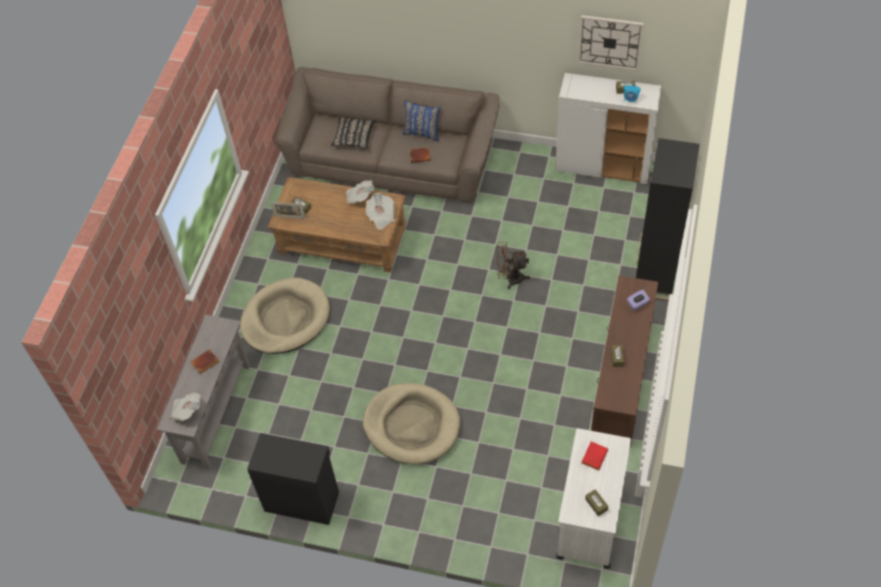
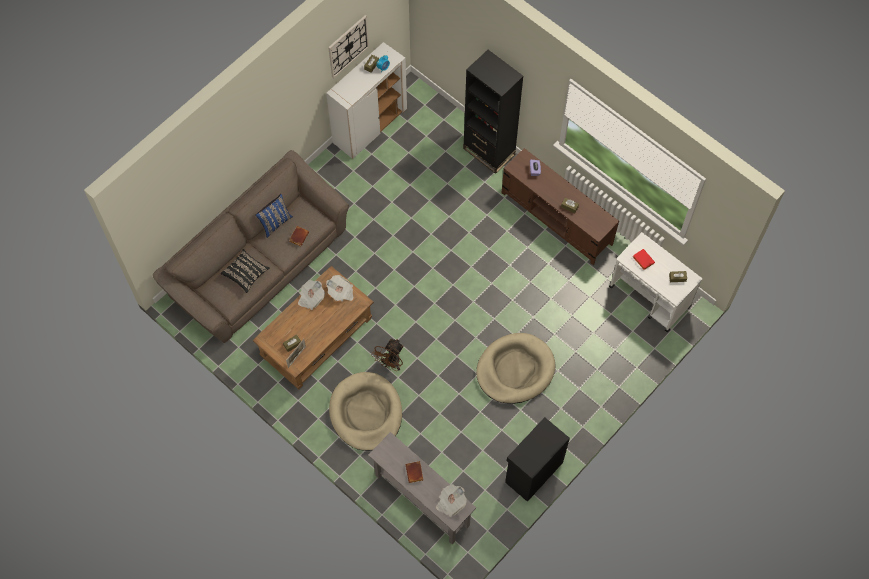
camera: 65 degrees left, 10 degrees up
(510, 278) = (430, 242): brown fan -> brown fan (391, 363)

